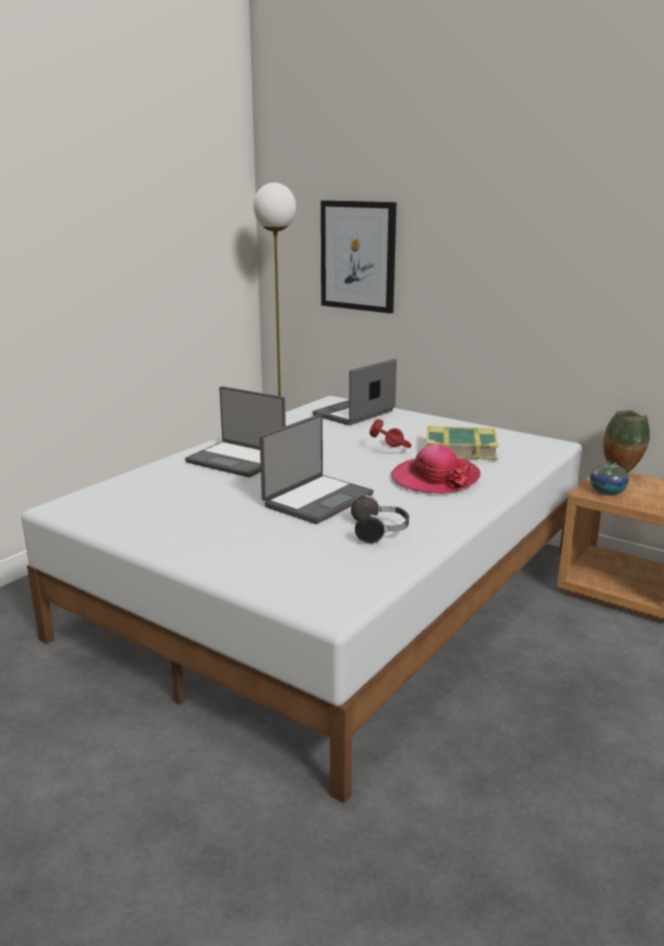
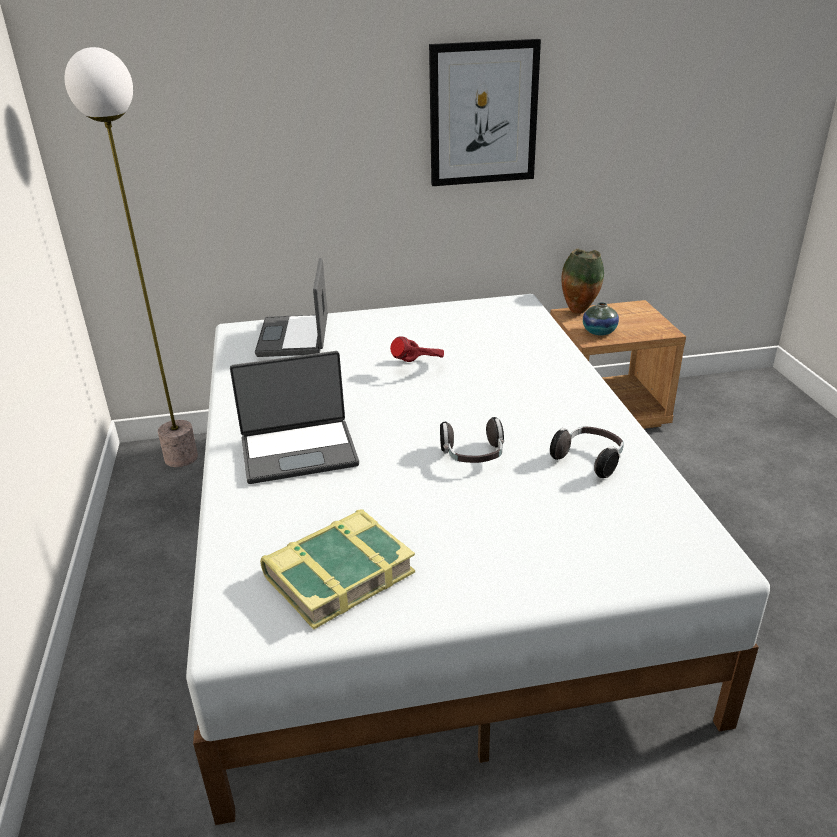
camera: 45 degrees left, 10 degrees up
(317, 500) = (473, 456): laptop -> headphones
(358, 256) = (226, 137): picture -> picture (483, 114)
(435, 478) = (512, 380): hat -> none
(460, 449) = (468, 339): book -> book (338, 574)

